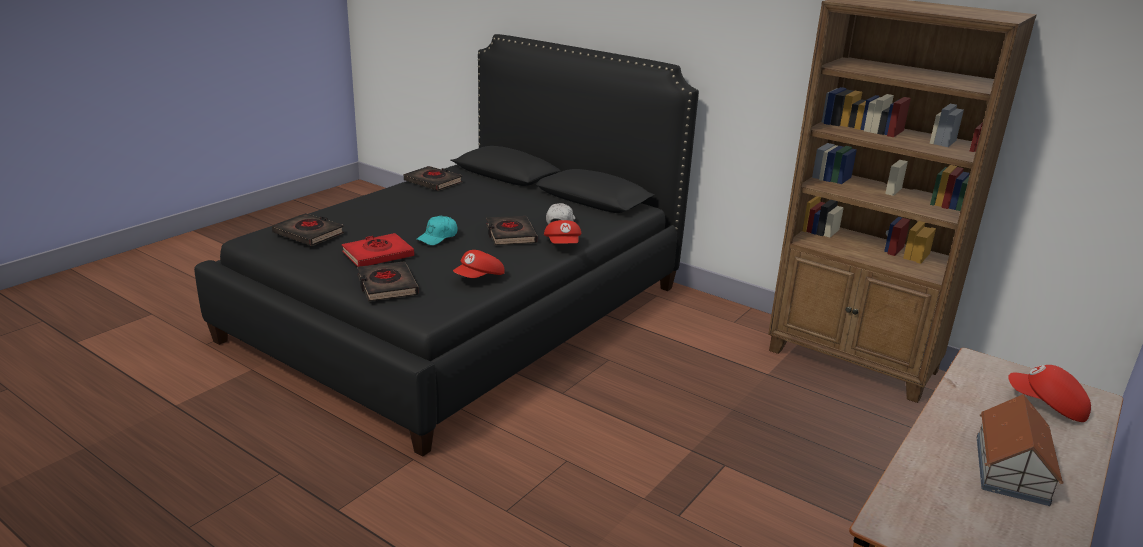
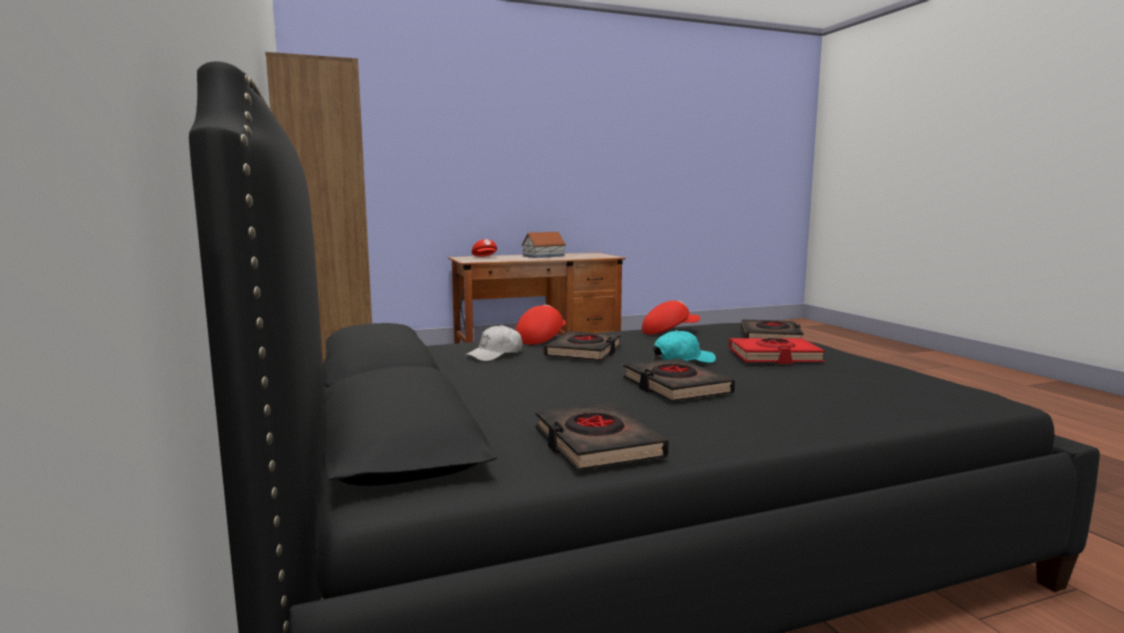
camera: 145 degrees left, 15 degrees down
(309, 234) = (884, 382): black book -> black book (675, 387)

